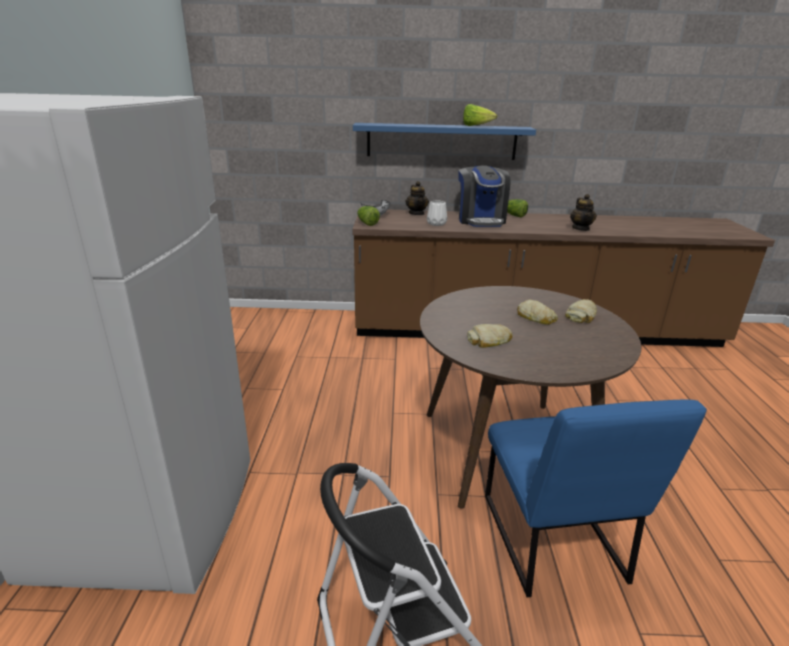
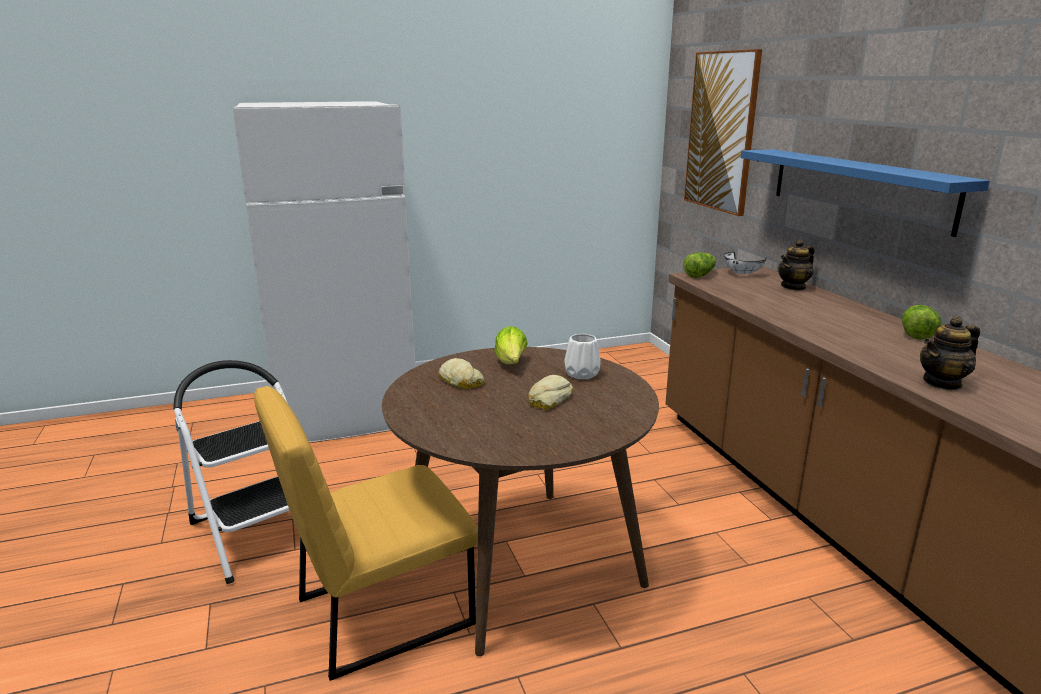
camera: 70 degrees right, 5 degrees down
(289, 112) = (721, 132): none -> picture
(436, 223) = (763, 300): white vase -> white vase (581, 373)
(476, 126) = (887, 168): lettuce -> lettuce (511, 363)
(481, 220) = (836, 318): coffee machine -> none
(552, 540) = (379, 612): blue chair -> yellow chair
(582, 315) = (584, 425): bread -> none

